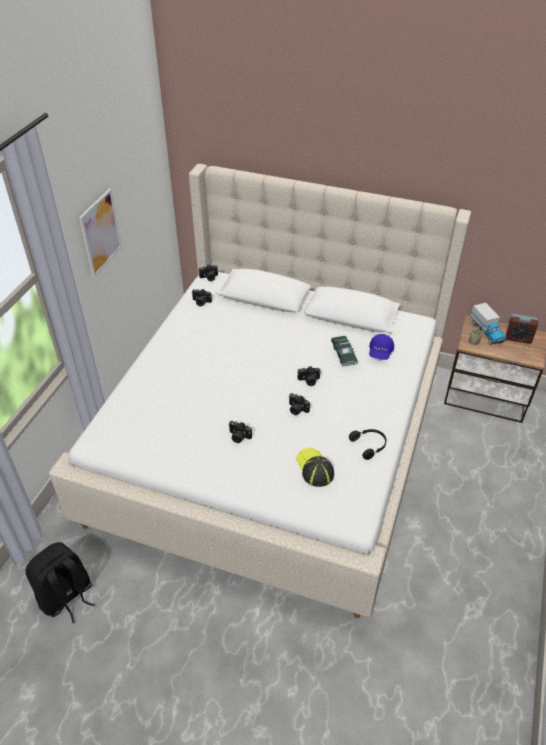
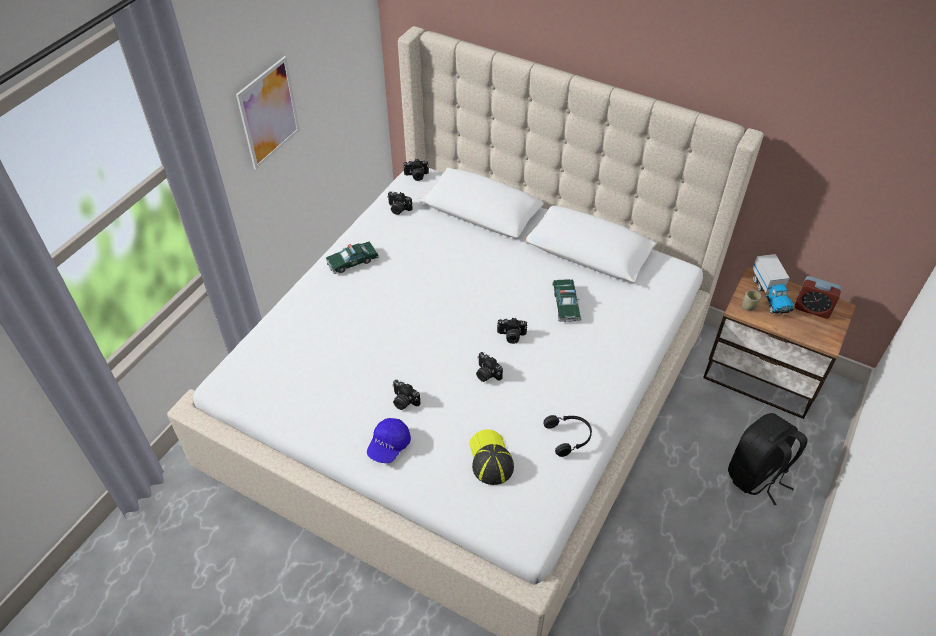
camera: 10 degrees right, 5 degrees up
(66, 597) = (177, 563): black backpack -> black backpack (756, 475)
(174, 343) = (352, 261): none -> toy car
(380, 352) = (615, 308): blue cap -> blue cap (389, 446)

